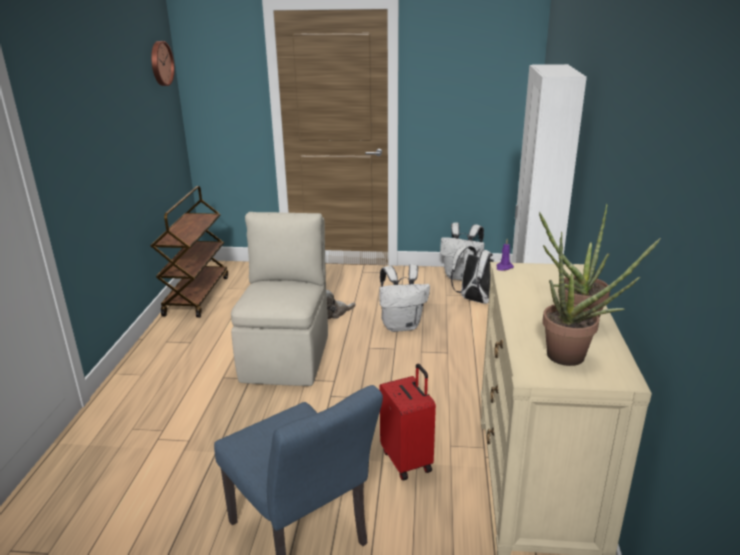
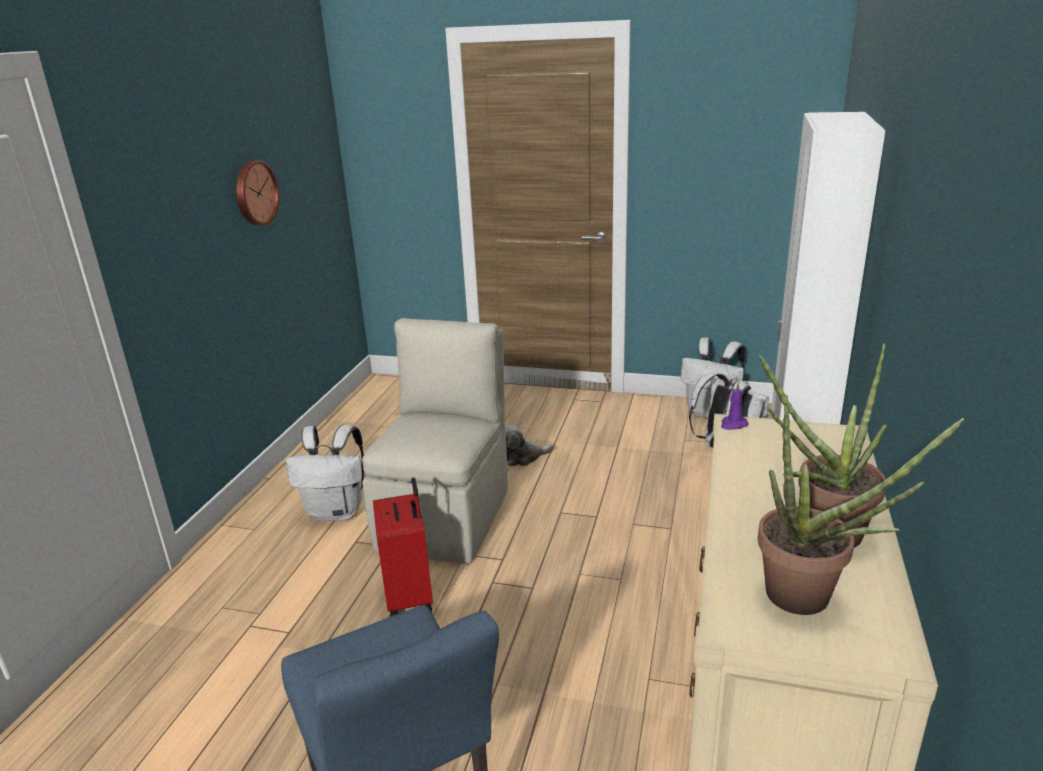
camera: 10 degrees right, 0 degrees up
(160, 63) = (311, 116): wall clock -> wall clock (255, 193)
(196, 295) = (351, 421): brown cart -> none
(401, 326) = (612, 482): white backpack -> white backpack (337, 512)
(408, 460) = (581, 696): red suitcase -> red suitcase (411, 597)

